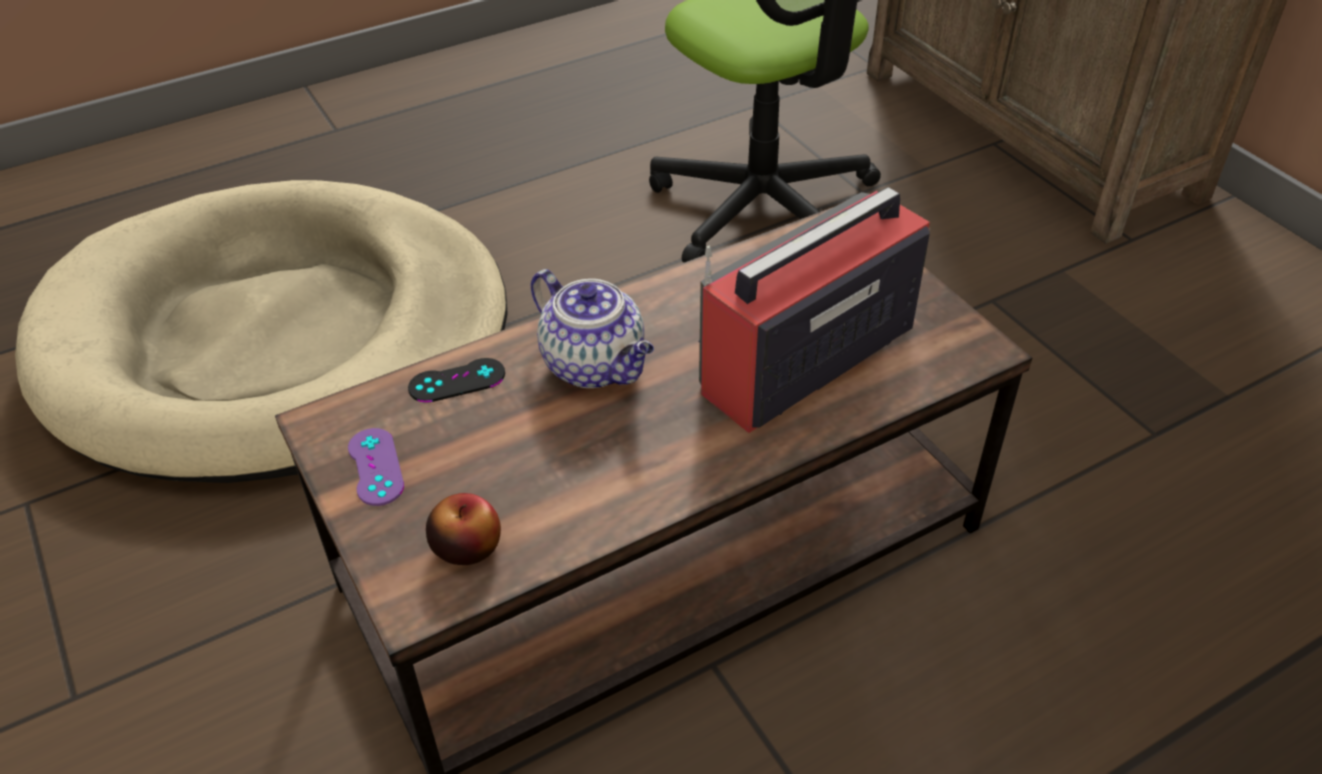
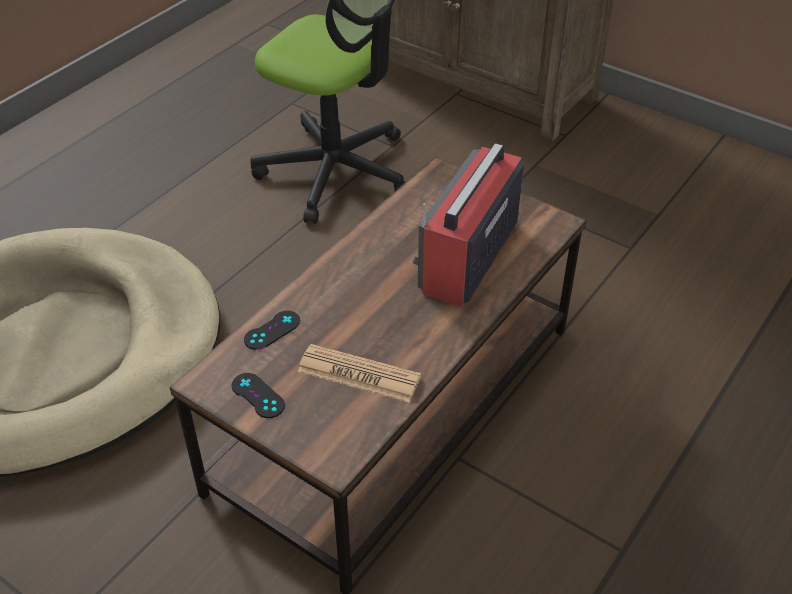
camera: 25 degrees left, 0 degrees up
(375, 467) = (258, 395): purple game controller -> black game controller
(467, 546) = (344, 421): apple -> none
(532, 484) = (359, 374): none -> newspaper
(596, 366) = (351, 296): teapot -> none

